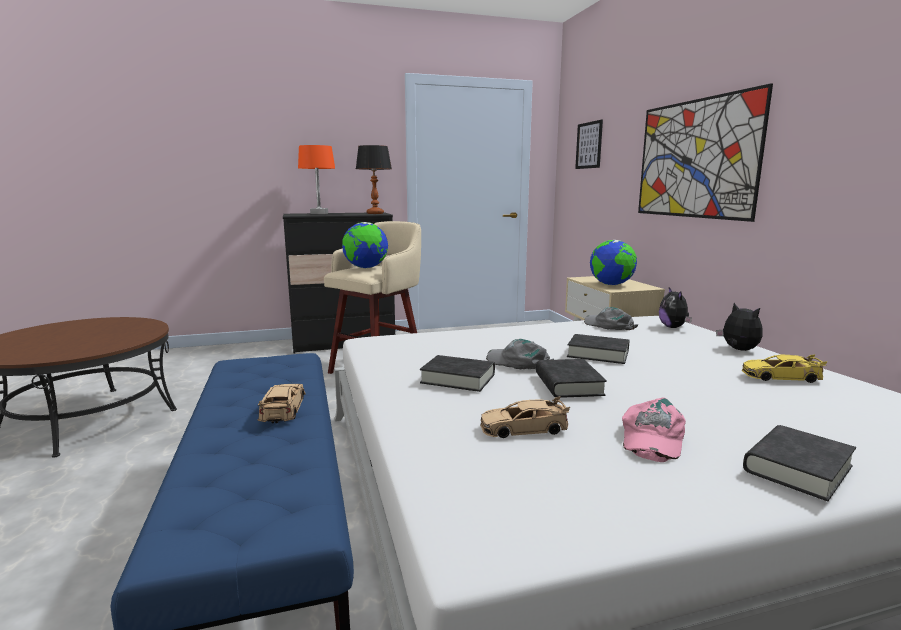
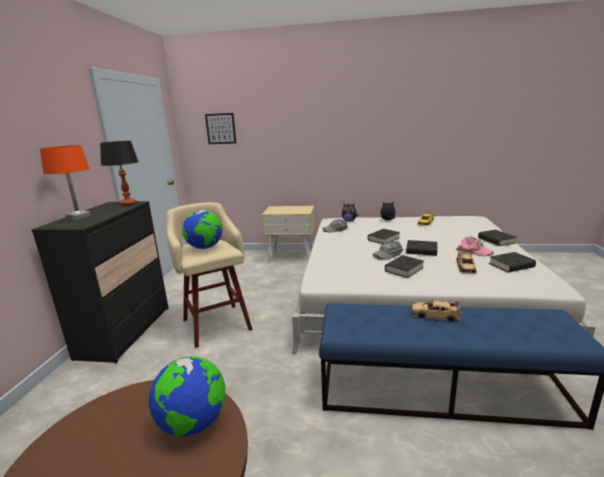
camera: 65 degrees left, 5 degrees up
(592, 484) = (511, 265): none -> black book
(611, 285) = (294, 211): globe -> globe (193, 423)
(695, 159) = (320, 138): picture -> none

